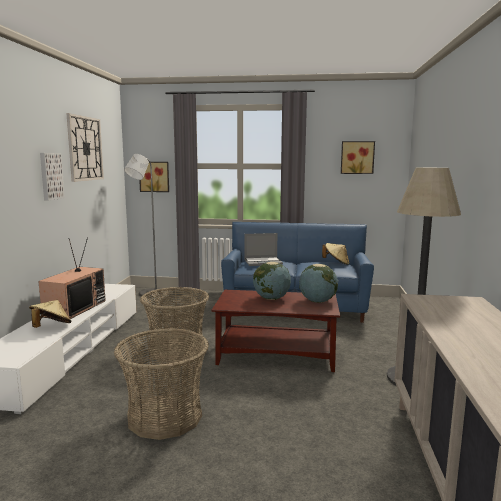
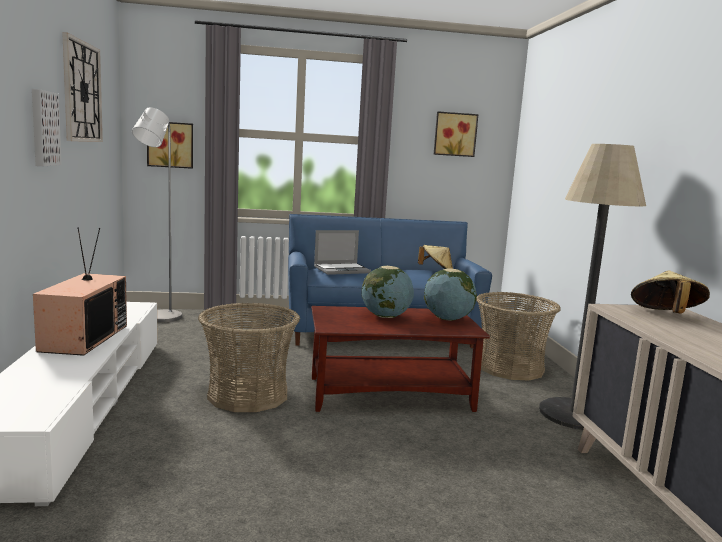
camera: 15 degrees left, 0 degrees up
(51, 327) = (63, 366): beige hat -> beige hat (665, 316)
(165, 416) = (284, 489): basket -> basket (510, 367)

